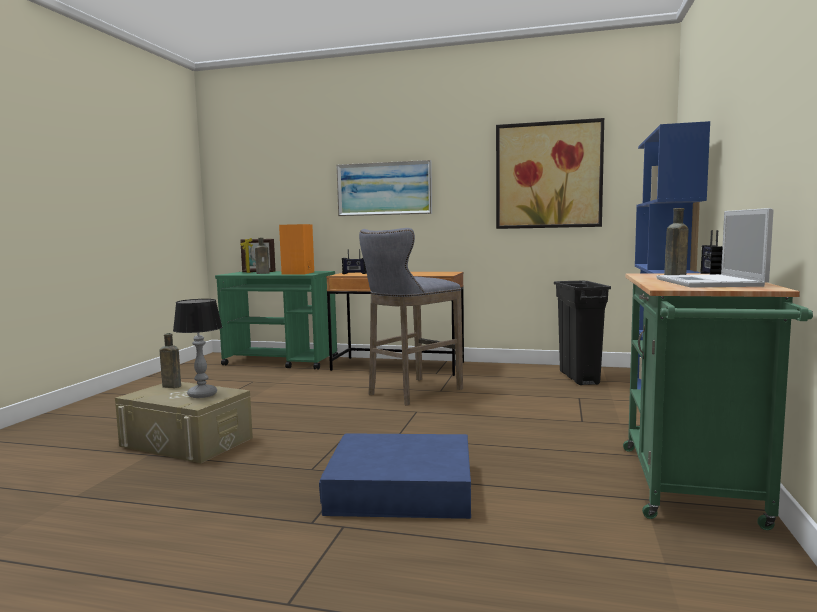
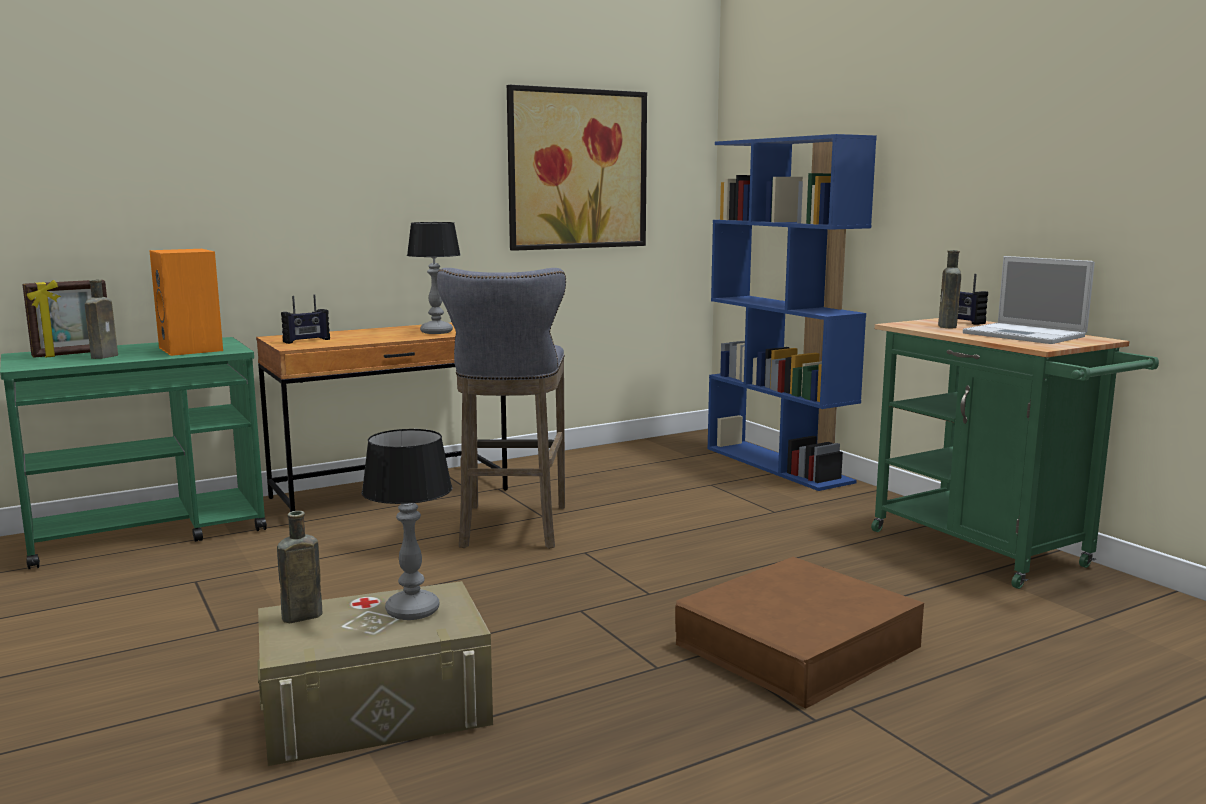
camera: 45 degrees left, 5 degrees up
(384, 189) = (321, 179): picture -> none
(401, 488) = (798, 645): blue storage box -> brown storage box
(423, 274) = (437, 332): none -> table lamp
(579, 378) = (656, 459): black trash can -> none

